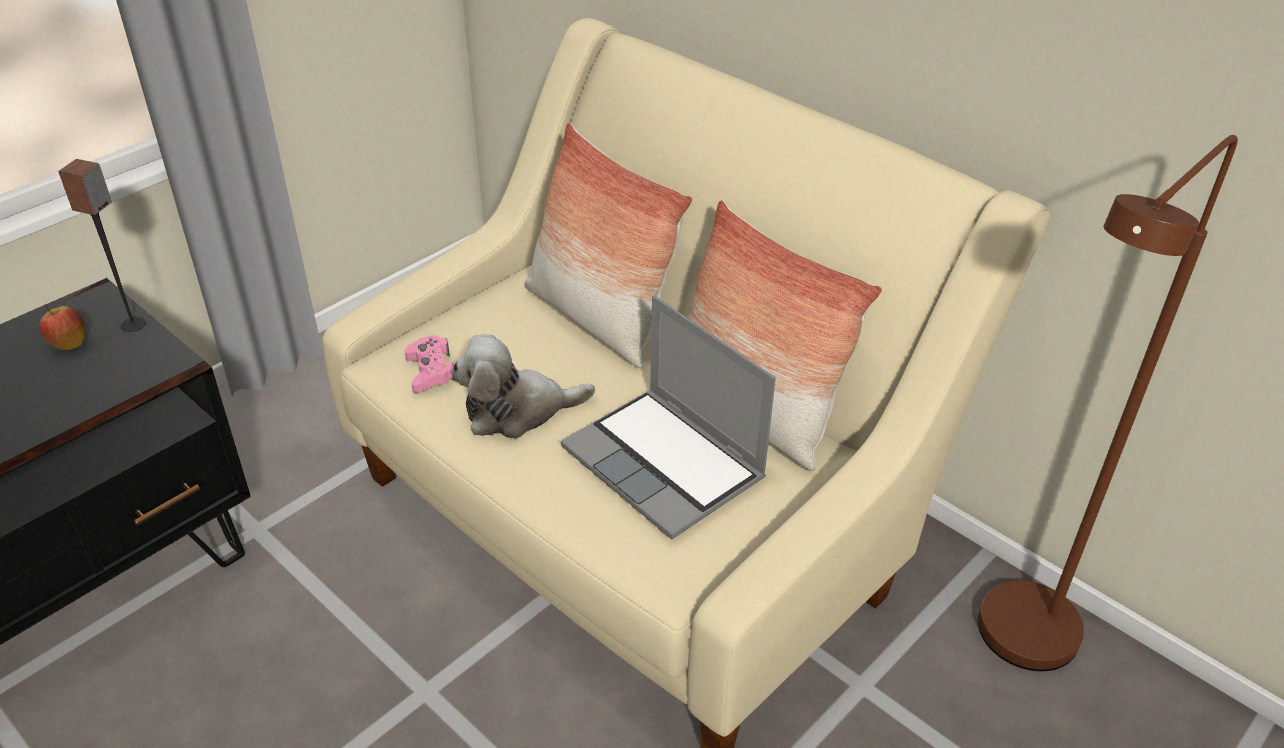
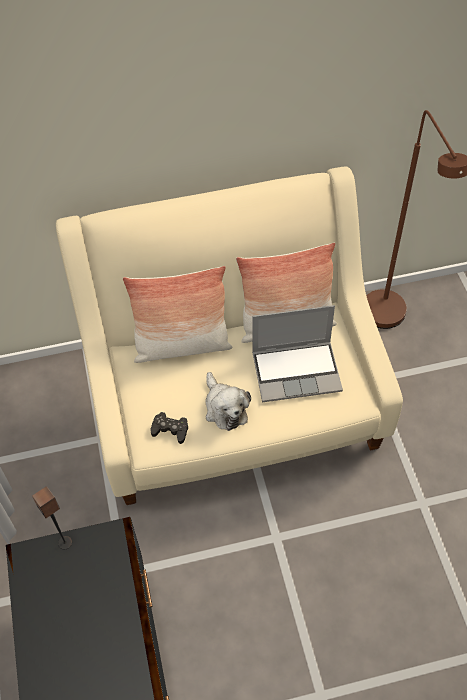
camera: 55 degrees left, 15 degrees up
(69, 343) = (59, 578): apple -> none
(431, 371) = (170, 430): pink game controller -> black game controller
(517, 411) = (224, 408): plush toy -> plush toy turned 45 degrees counterclockwise

